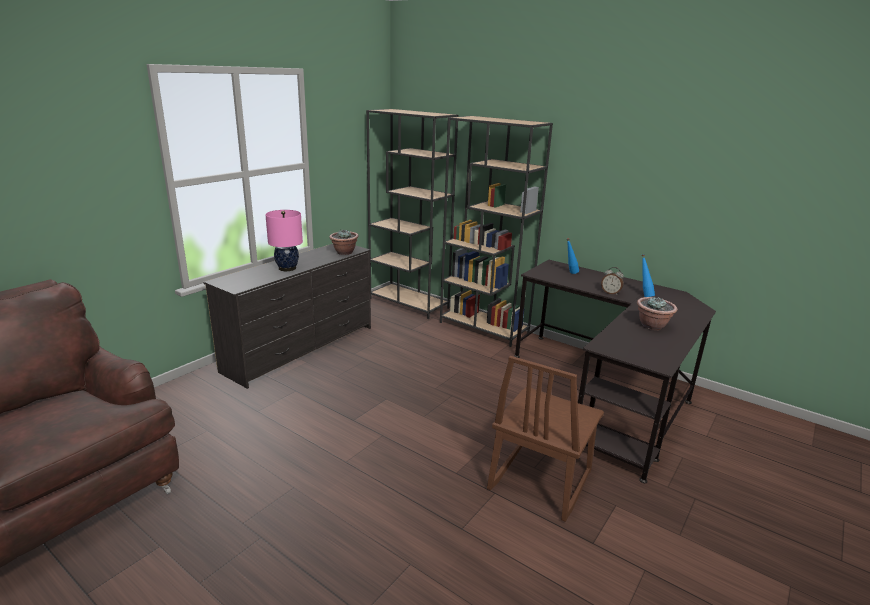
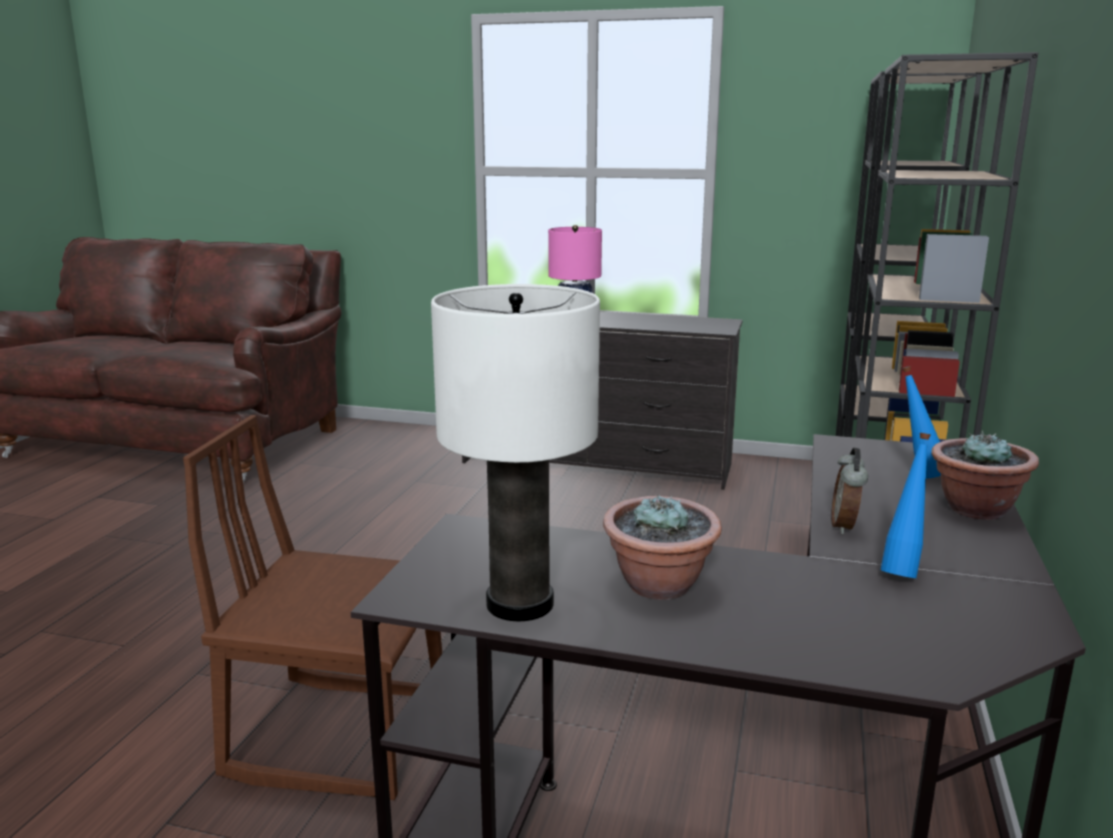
camera: 70 degrees right, 5 degrees down
(344, 252) = (690, 327): potted plant -> potted plant (975, 509)
(666, 348) = (519, 604): none -> white table lamp

